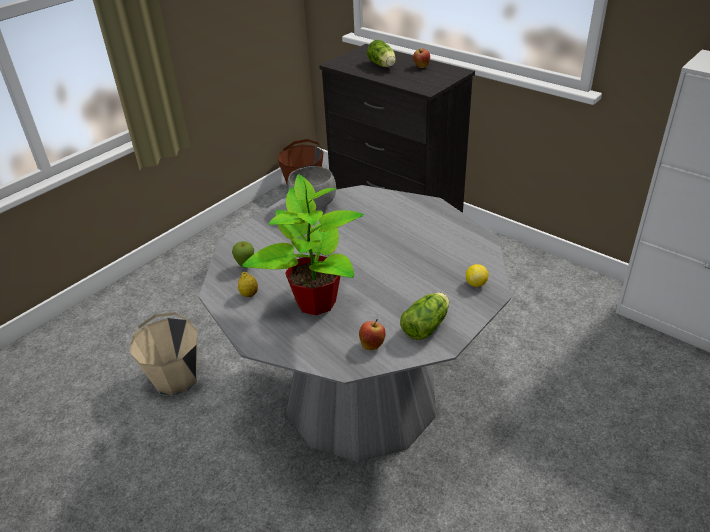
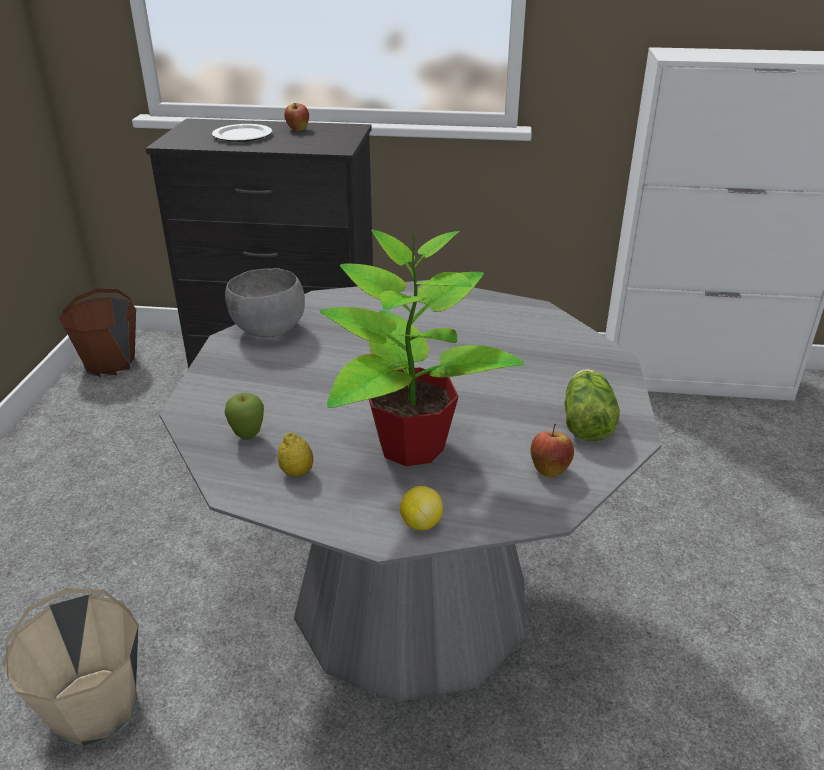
camera: 35 degrees left, 5 degrees down
(382, 65) = (242, 135): lettuce -> plate
(476, 283) = (584, 356): lemon -> lemon (421, 523)

